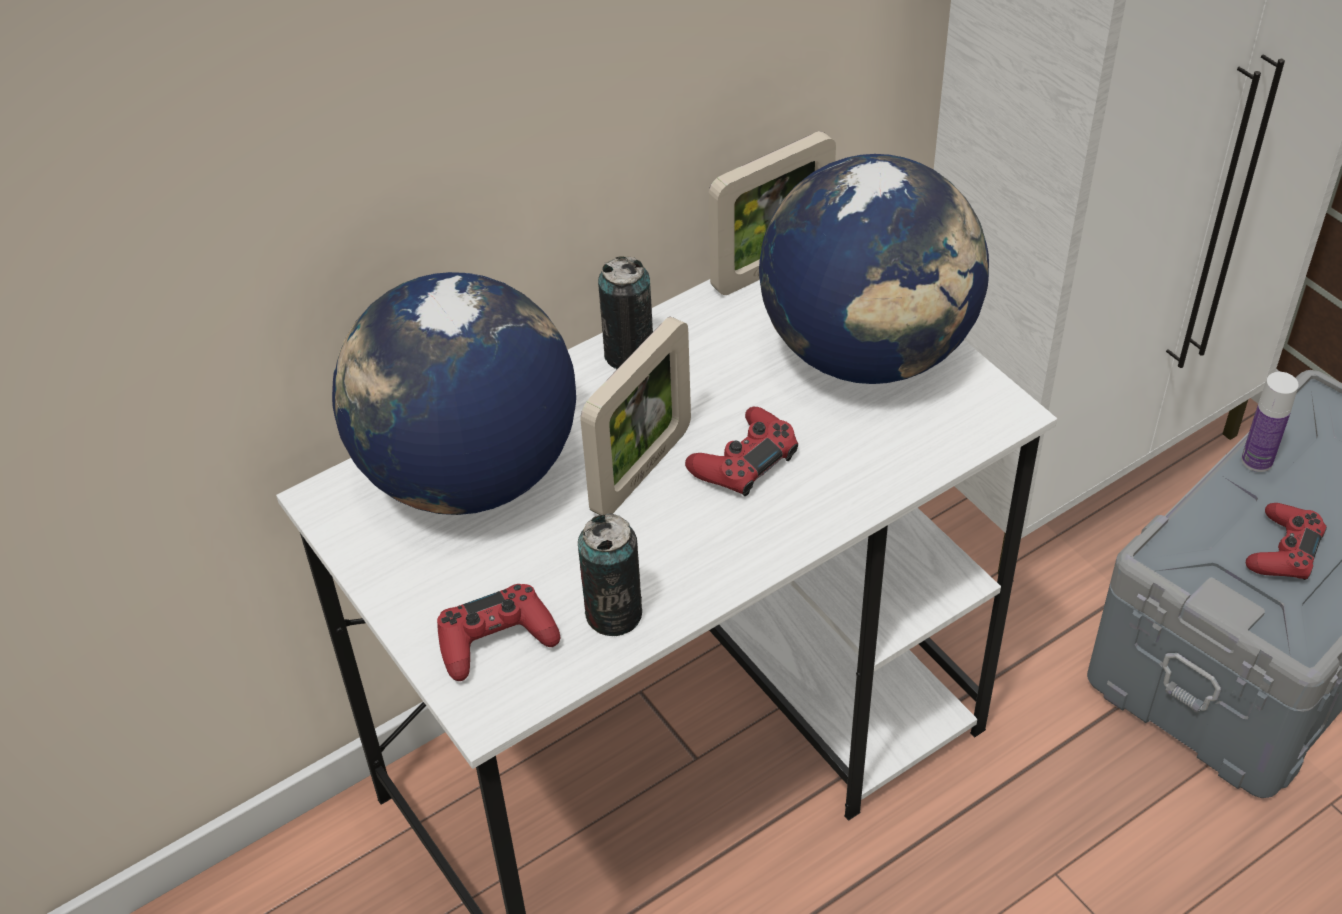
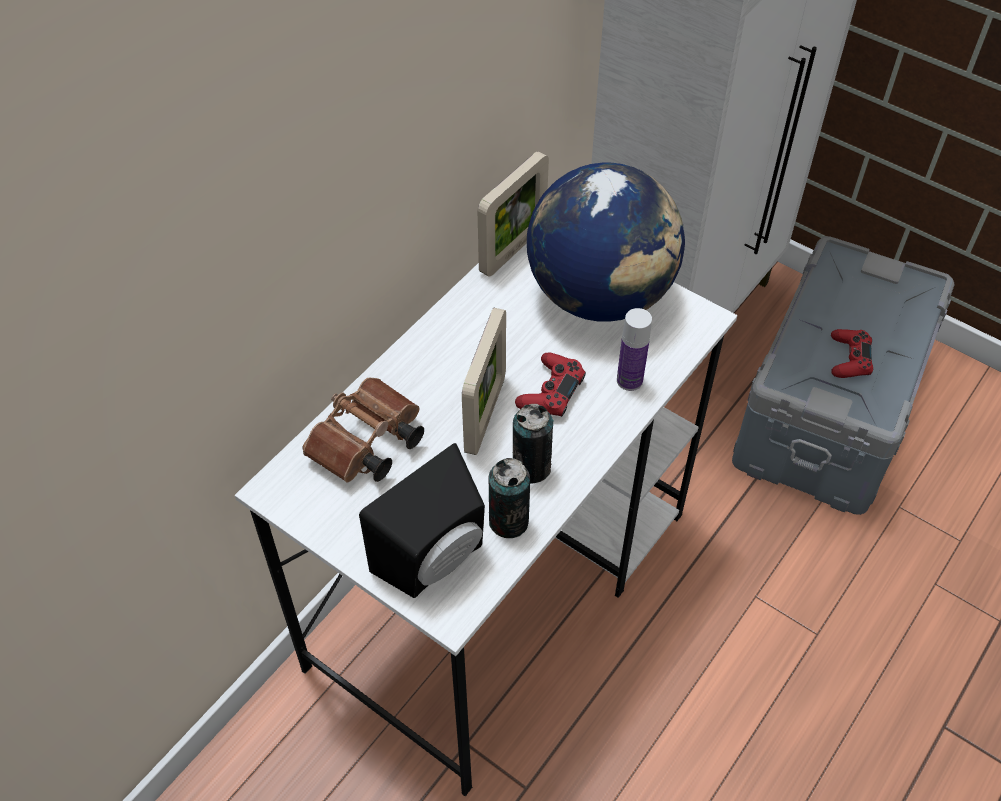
camera: 20 degrees left, 5 degrees up
(467, 474) = (366, 446): globe -> brown binoculars
(496, 640) = (436, 561): red game controller -> black speaker
(629, 354) = (442, 333): can -> can (531, 467)
(1257, 460) = (813, 303): bottle -> bottle (629, 380)

